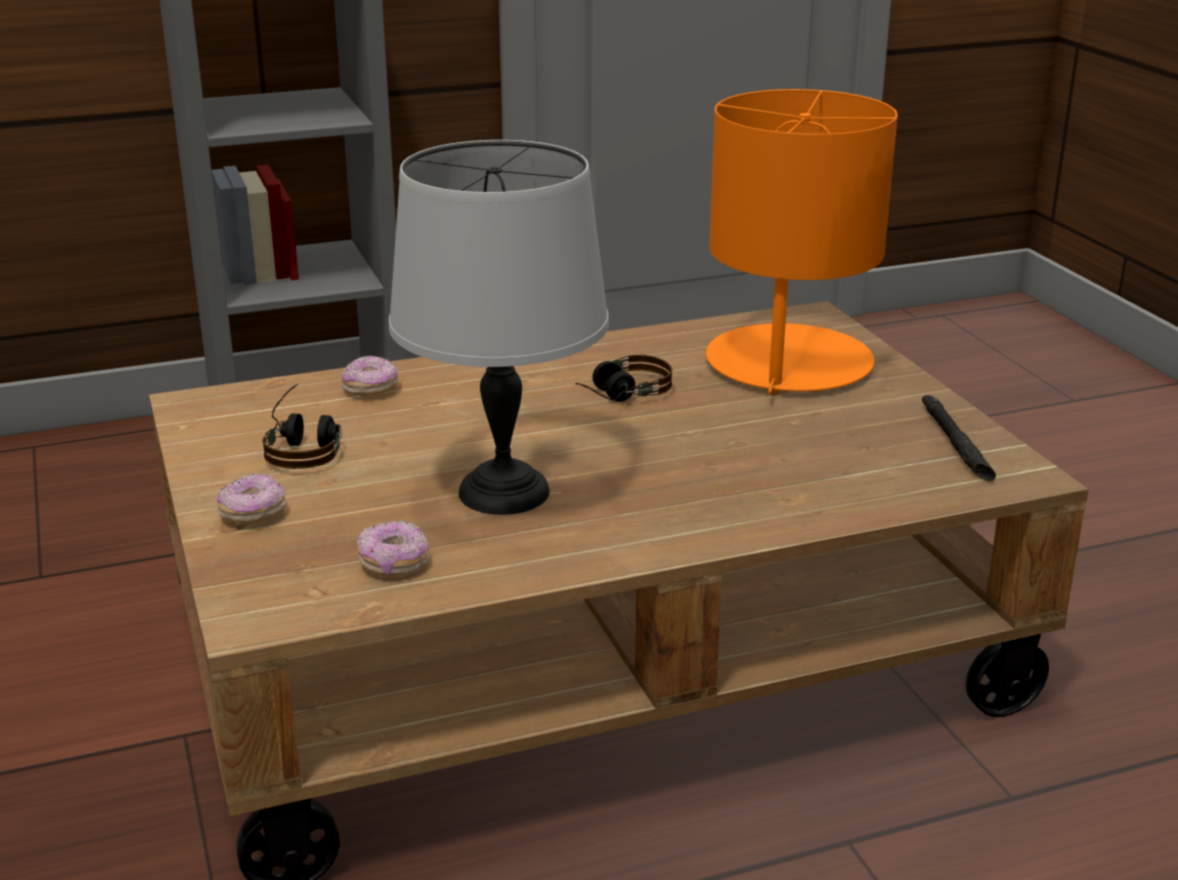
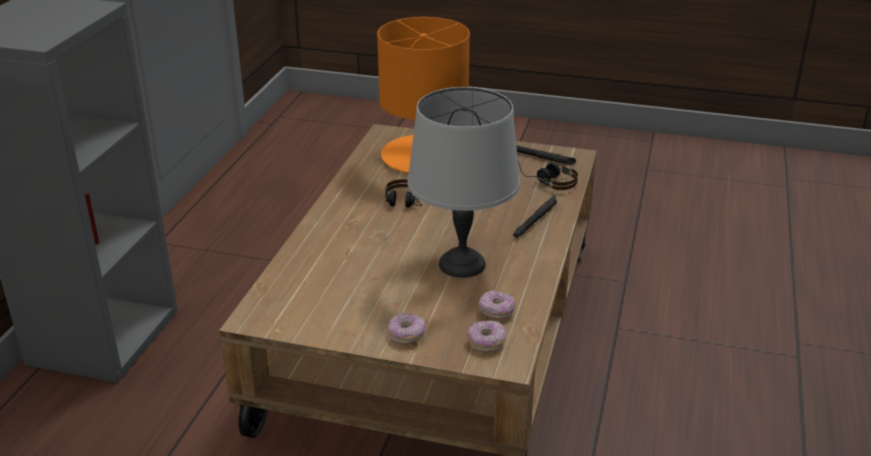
camera: 55 degrees left, 5 degrees up
(305, 445) = (349, 300): headphones -> headphones (547, 181)
(371, 389) = (309, 262): donut -> donut (486, 343)
(735, 508) = (536, 219): none -> black flashlight

